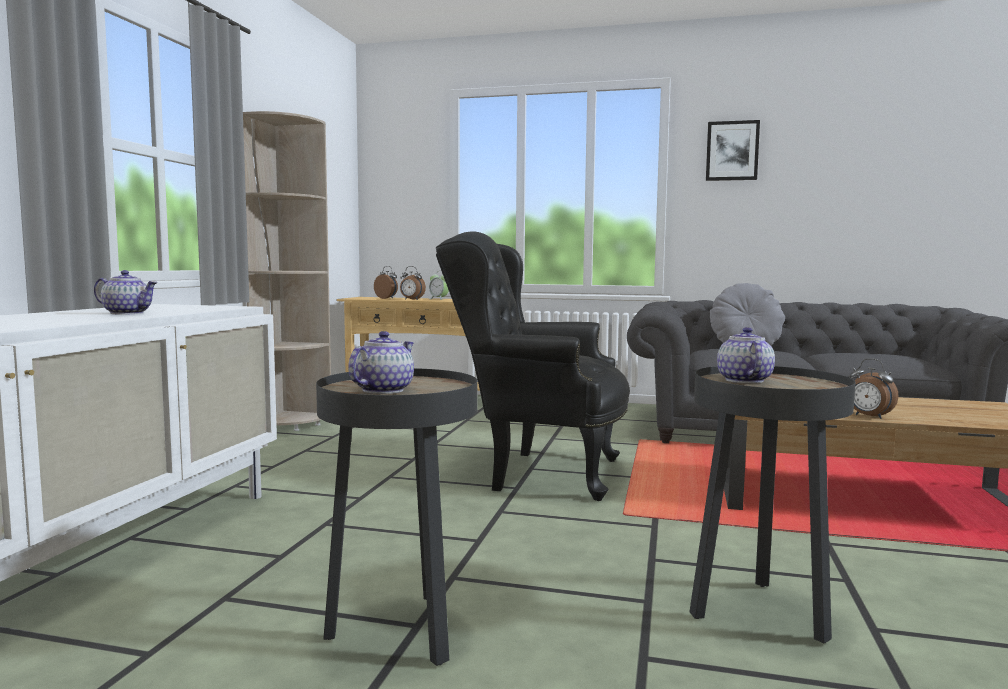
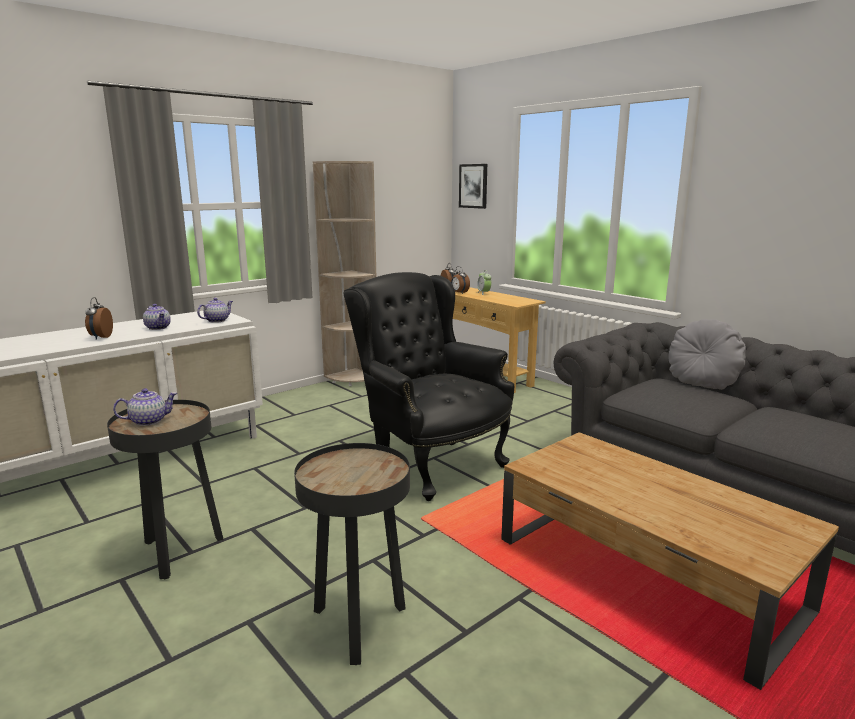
camera: 35 degrees right, 10 degrees up
(732, 151) = (757, 166): picture -> picture (473, 186)
(743, 380) = (348, 462): teapot -> teapot (217, 320)
(868, 417) = (611, 502): alarm clock -> alarm clock (100, 337)

